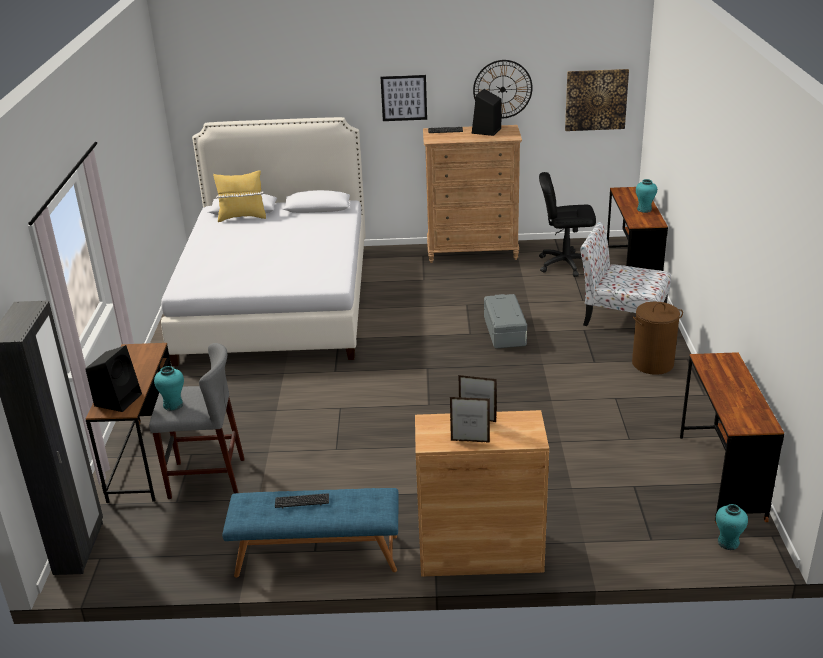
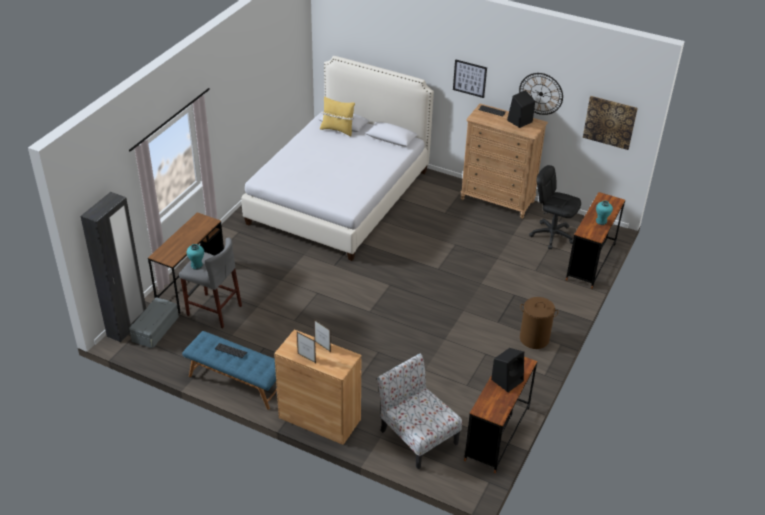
camera: 25 degrees right, 10 degrees up
(118, 399) = (171, 251): black speaker -> black speaker (507, 379)
(505, 331) = (462, 276): grey storage box -> grey storage box (156, 330)
(622, 317) = (549, 295): chair -> chair (417, 436)
(728, 543) = (459, 474): turquoise vase -> none

